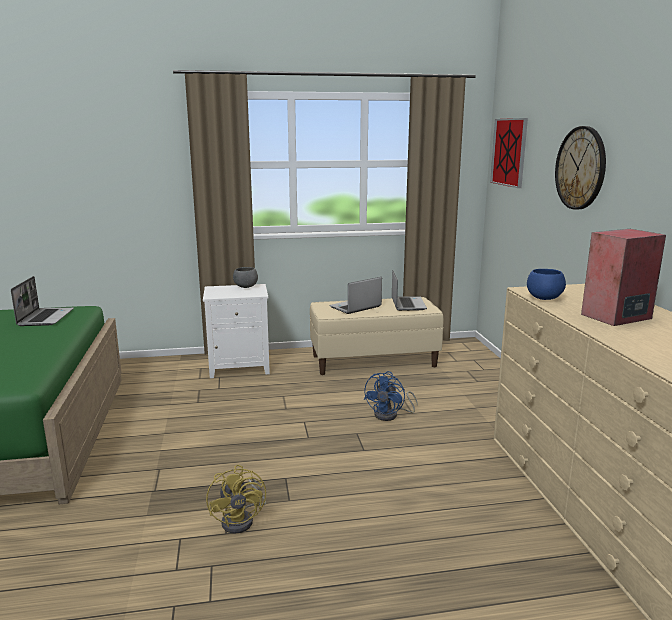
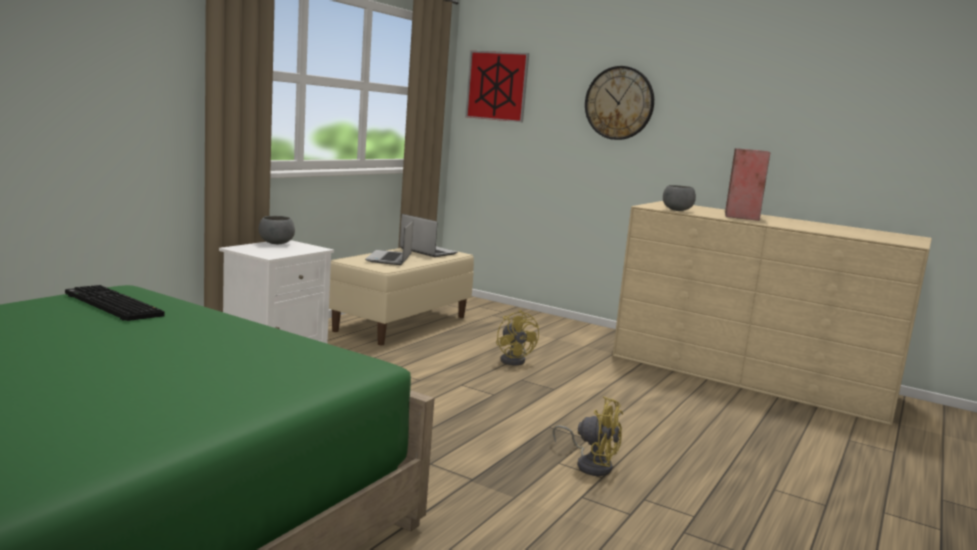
camera: 50 degrees left, 5 degrees down
(45, 317) = (110, 305): laptop -> keyboard
(390, 415) = (514, 360): blue fan -> yellow fan
(544, 298) = (677, 210): blue bowl -> grey bowl

